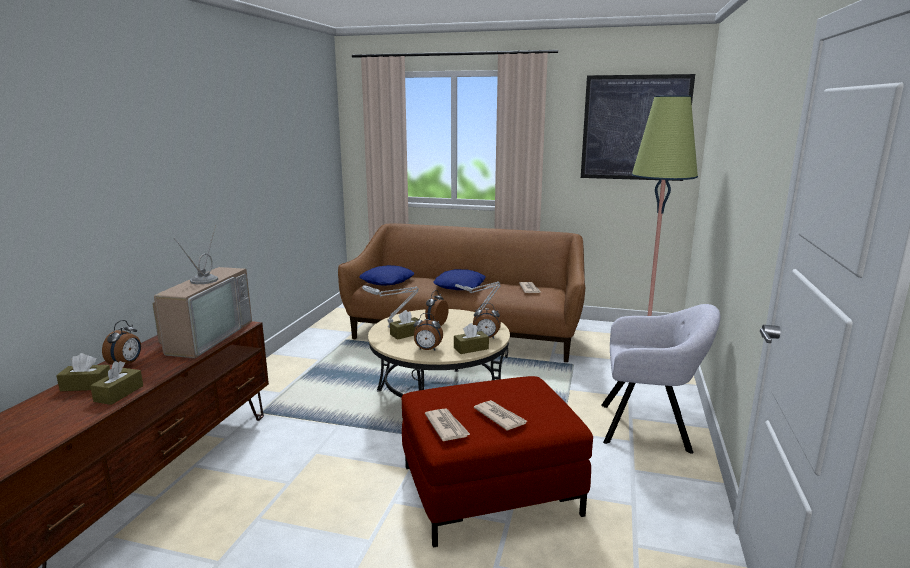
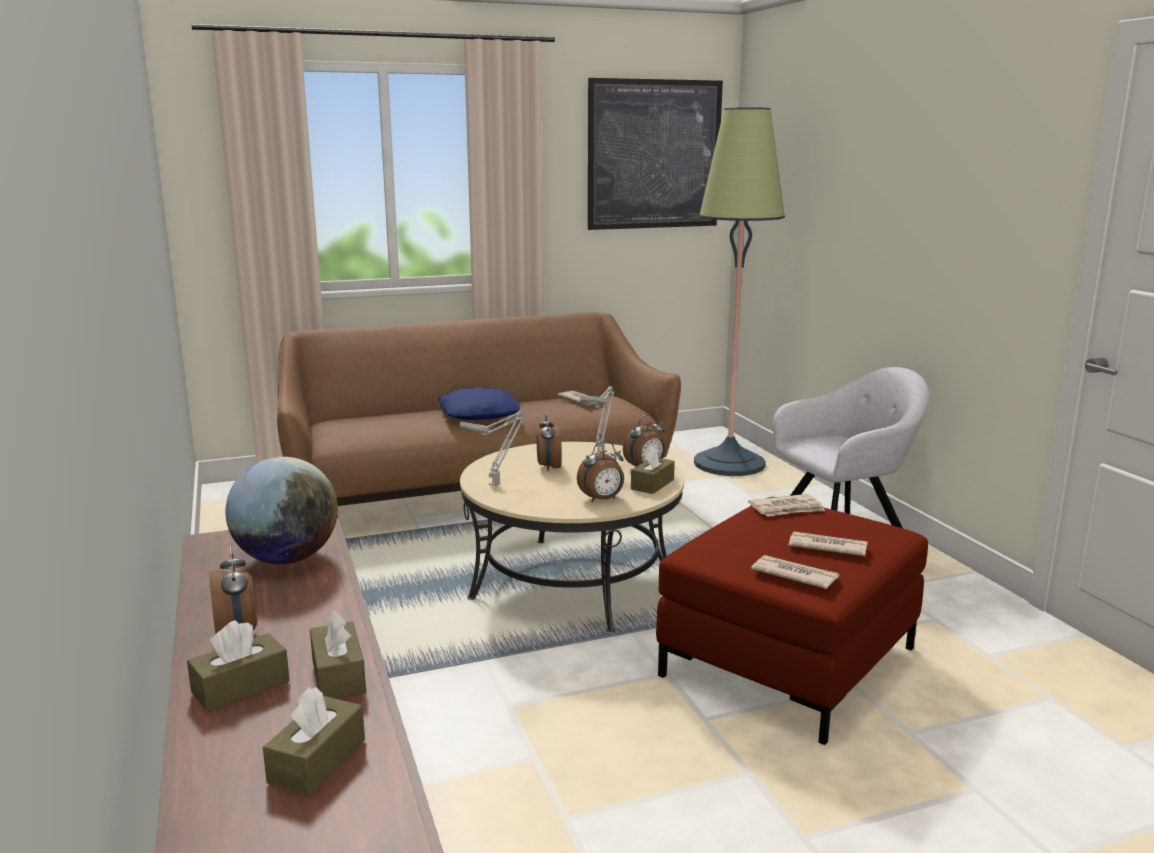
camera: 35 degrees left, 0 degrees up
(205, 336) = (287, 559): television -> globe
(387, 281) = (354, 428): blue pillow -> none
(406, 334) = (534, 488): brown tissue box -> brown tissue box (317, 761)
(523, 386) = (787, 509): none -> newspaper

